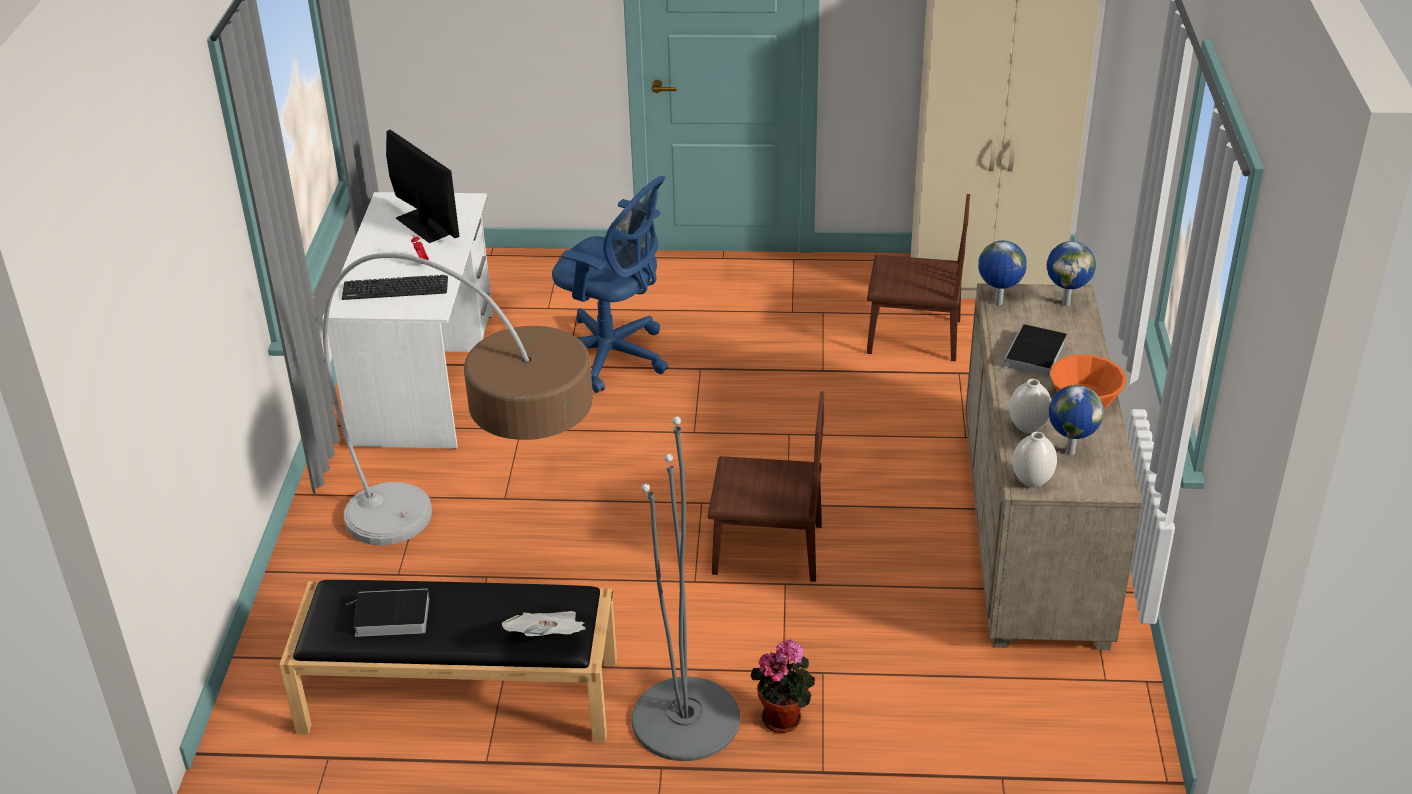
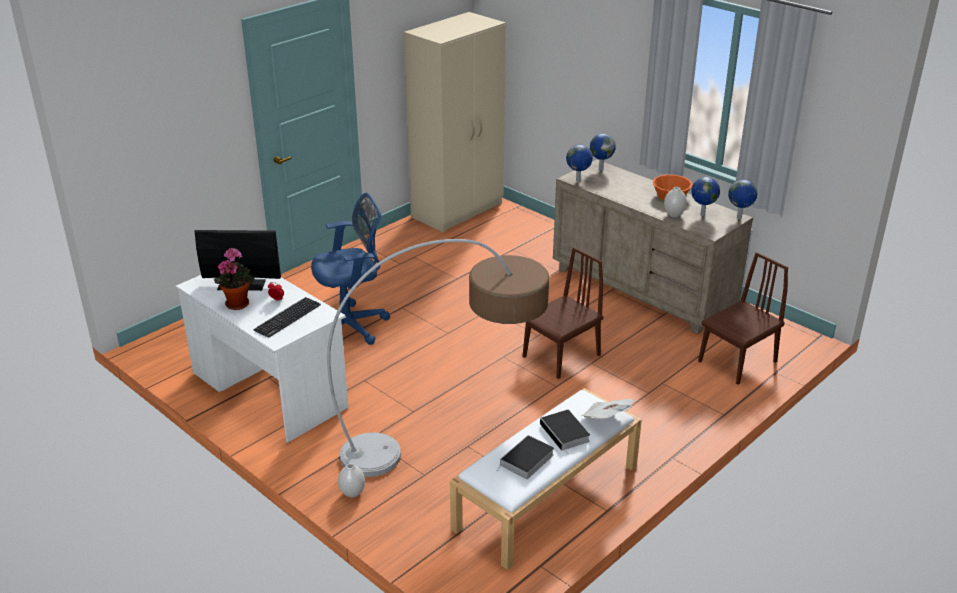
camera: 50 degrees left, 5 degrees down
(457, 695) = (546, 498): black bench -> white bench
(685, 719) = (648, 435): grey floor lamp -> none
(784, 717) = (678, 407): potted plant -> potted plant (238, 303)
(913, 336) = (469, 246): brown chair -> brown chair (737, 361)
(1031, 481) = (710, 231): white vase -> white vase (352, 493)
(1034, 357) = (627, 192): book -> book (565, 433)
(1116, 490) = (739, 218): none -> globe

